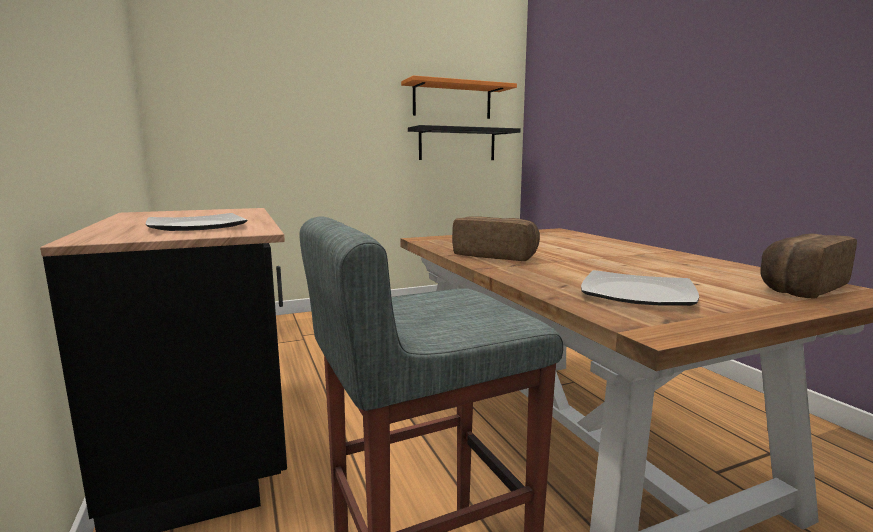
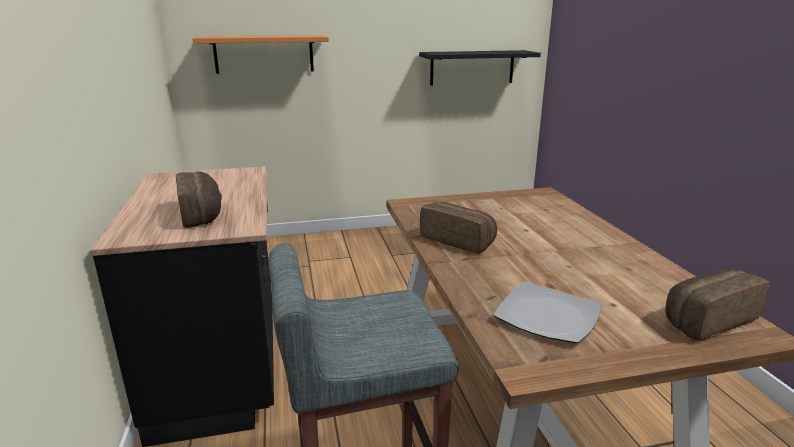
camera: 10 degrees right, 10 degrees up
(196, 226) = (202, 214): plate -> bread
(452, 101) = (468, 21): orange shelf -> orange shelf (264, 54)

